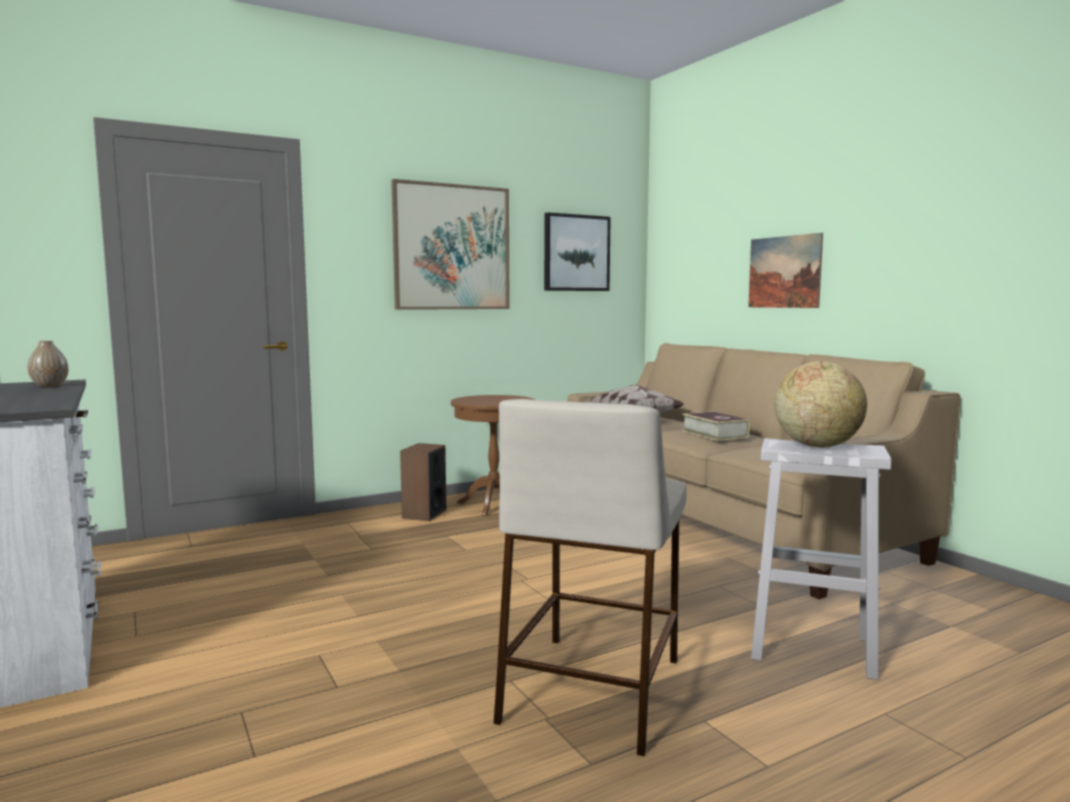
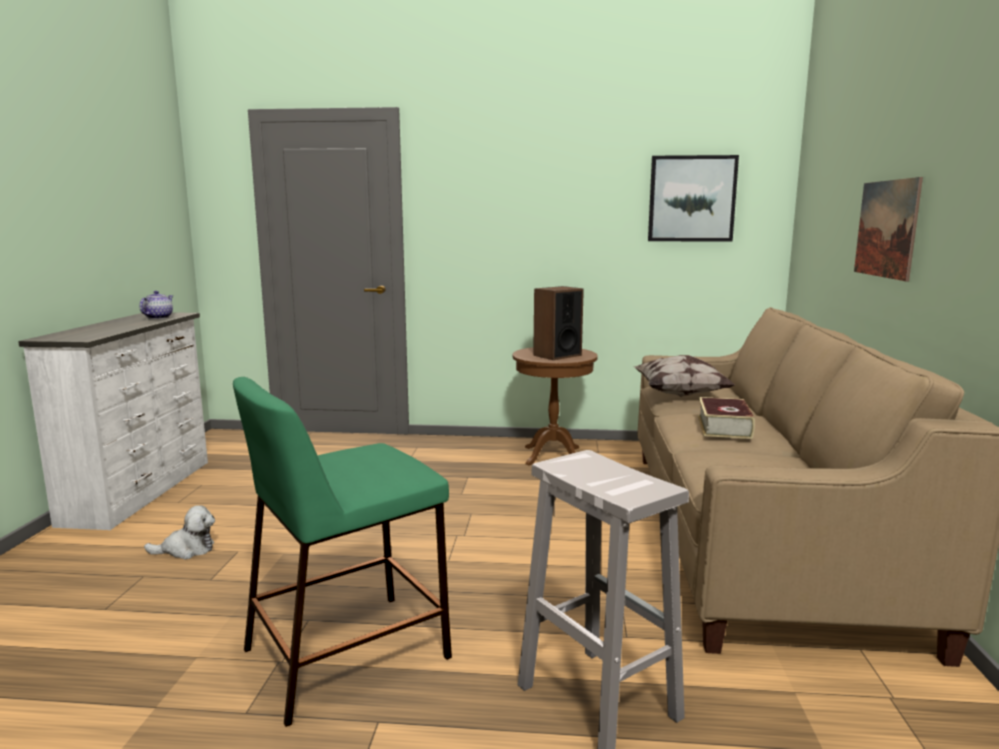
camera: 35 degrees right, 5 degrees up
(49, 386) = (158, 317): vase -> teapot
(249, 672) = (187, 550): none -> plush toy
(424, 514) = (483, 452): speaker -> speaker (557, 355)
(452, 247) = (542, 198): picture -> none
(592, 688) = (349, 652): beige stool -> green stool
(817, 446) = (606, 472): globe -> none

